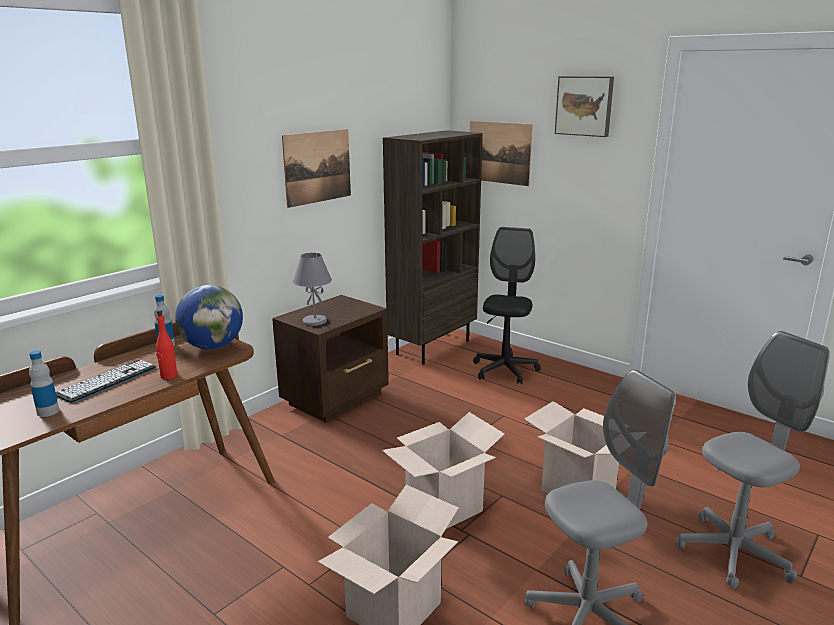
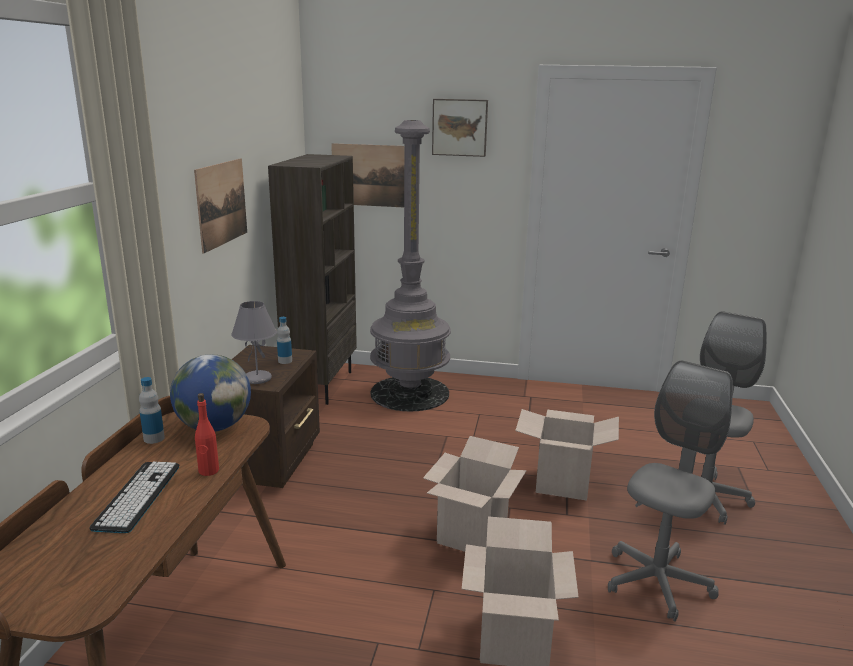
camera: 30 degrees left, 0 degrees up
(48, 412) = (111, 551): bottle -> bottle (285, 361)
(504, 370) = (410, 393): black office chair -> grey floor lamp

